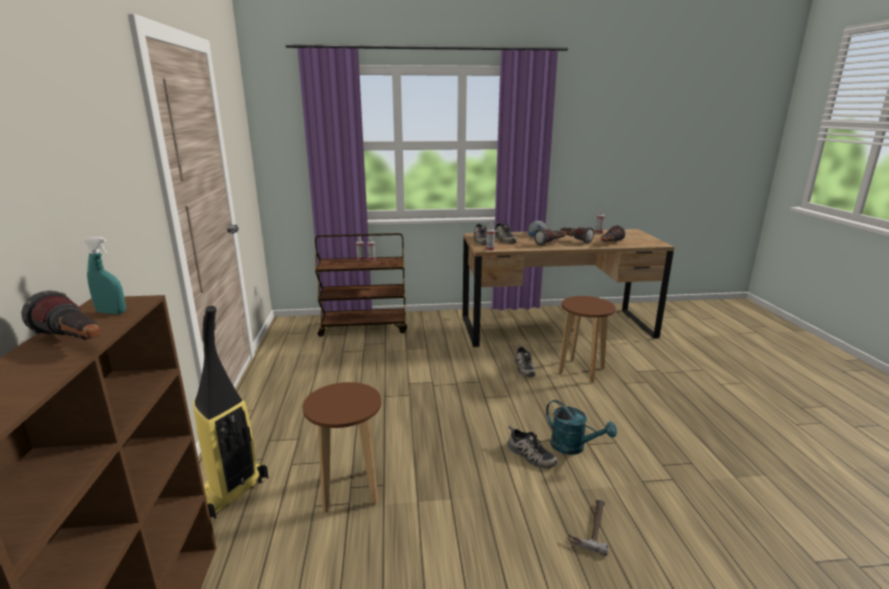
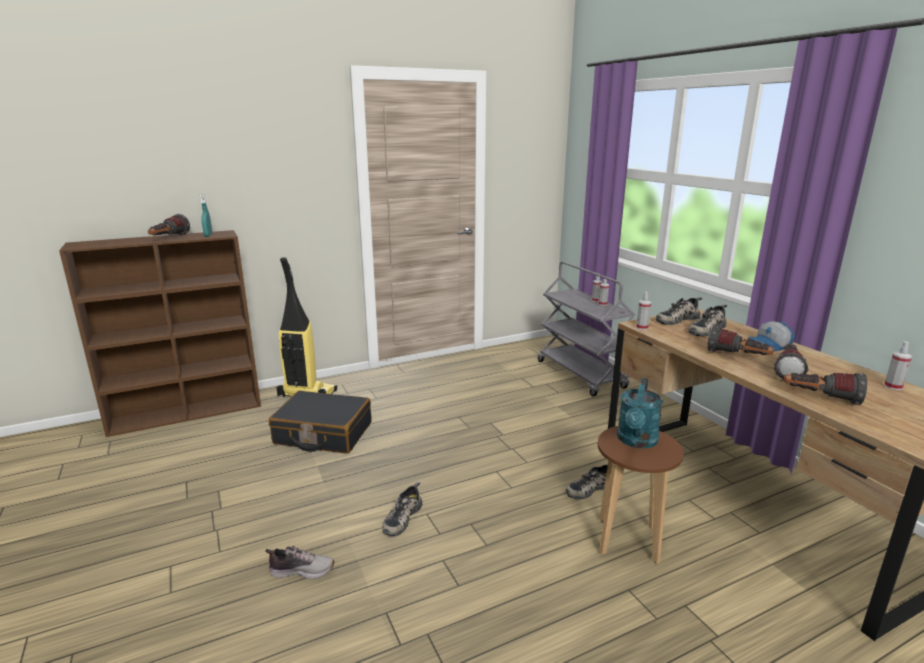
camera: 70 degrees right, 0 degrees up
(349, 490) = (323, 434): brown stool -> black suitcase
(364, 327) = (581, 374): brown cart -> grey cart
(573, 447) = (430, 548): turquoise watering can -> turquoise watering can (636, 441)
(589, 526) = (301, 570): hammer -> shoe

